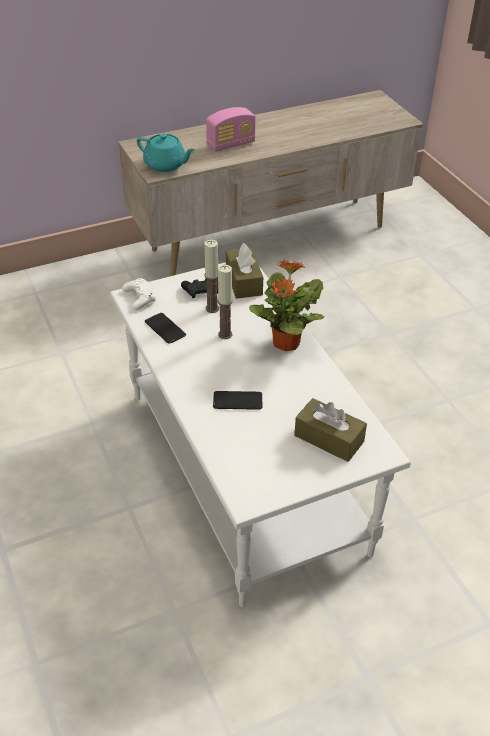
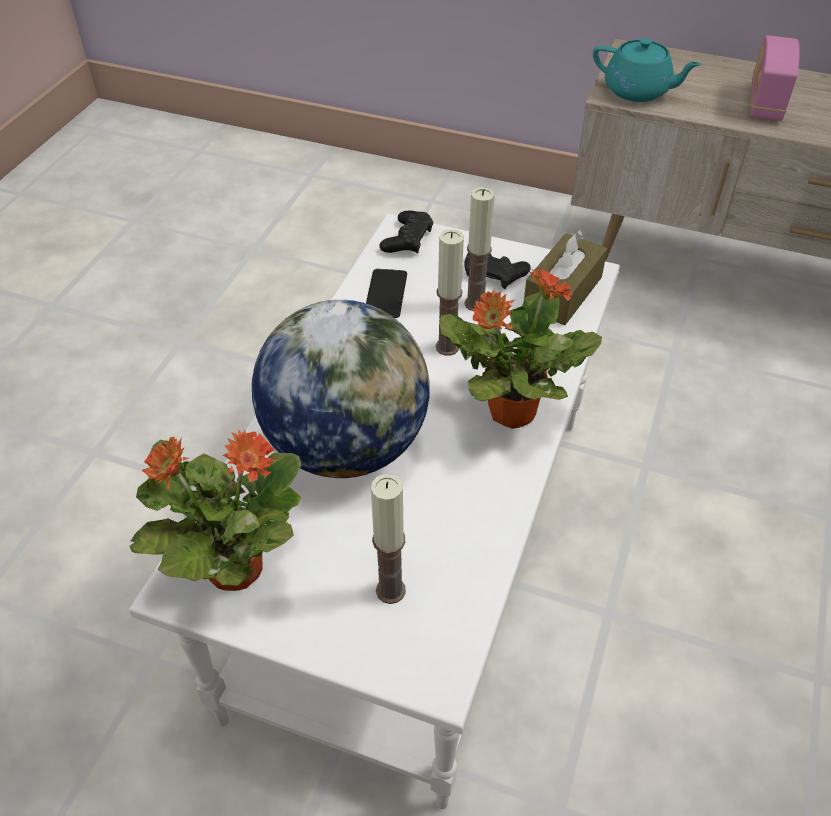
camera: 45 degrees right, 5 degrees up
(139, 298) = (407, 239): white game controller -> black game controller
(166, 165) = (638, 91): turquoise teapot -> turquoise teapot turned 45 degrees counterclockwise
(231, 144) = (765, 102): radio -> radio turned 90 degrees clockwise
(237, 401) = (346, 445): phone -> globe
(257, 477) = (233, 567): none -> potted plant
(329, 438) = (390, 590): brown tissue box -> candle

